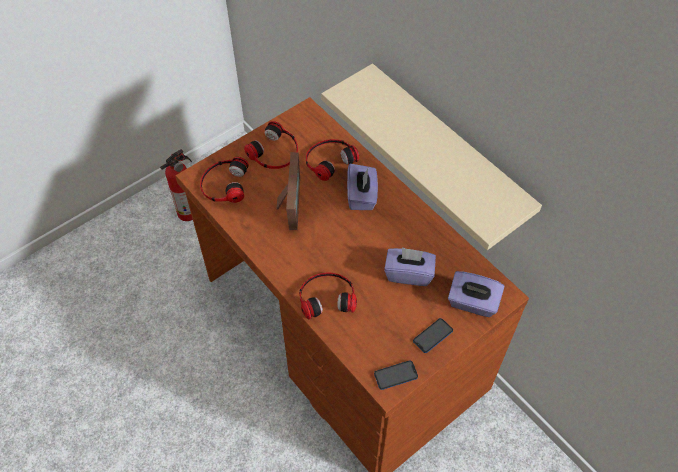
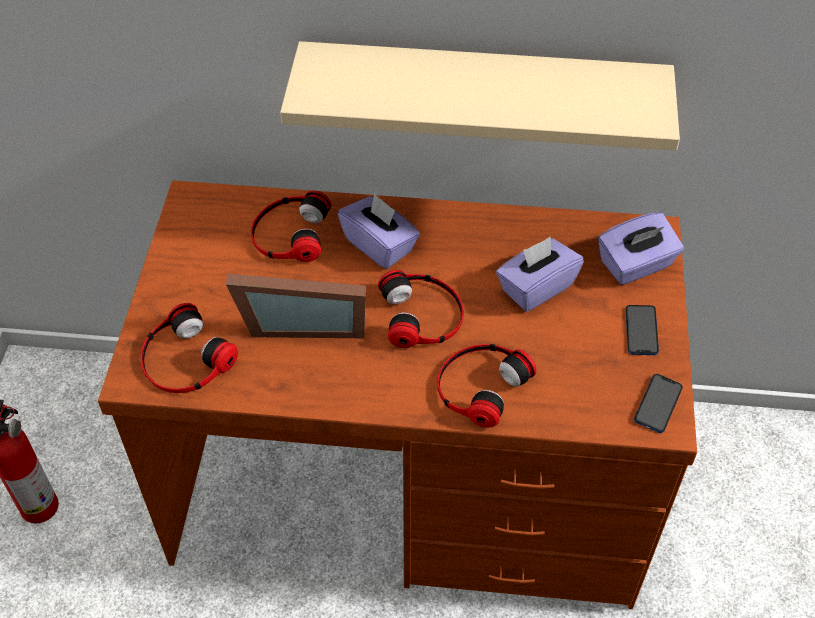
camera: 45 degrees left, 5 degrees down
(275, 152) = (206, 273): headphones -> headphones (422, 315)
(287, 206) = (303, 322): picture frame -> picture frame turned 135 degrees clockwise

